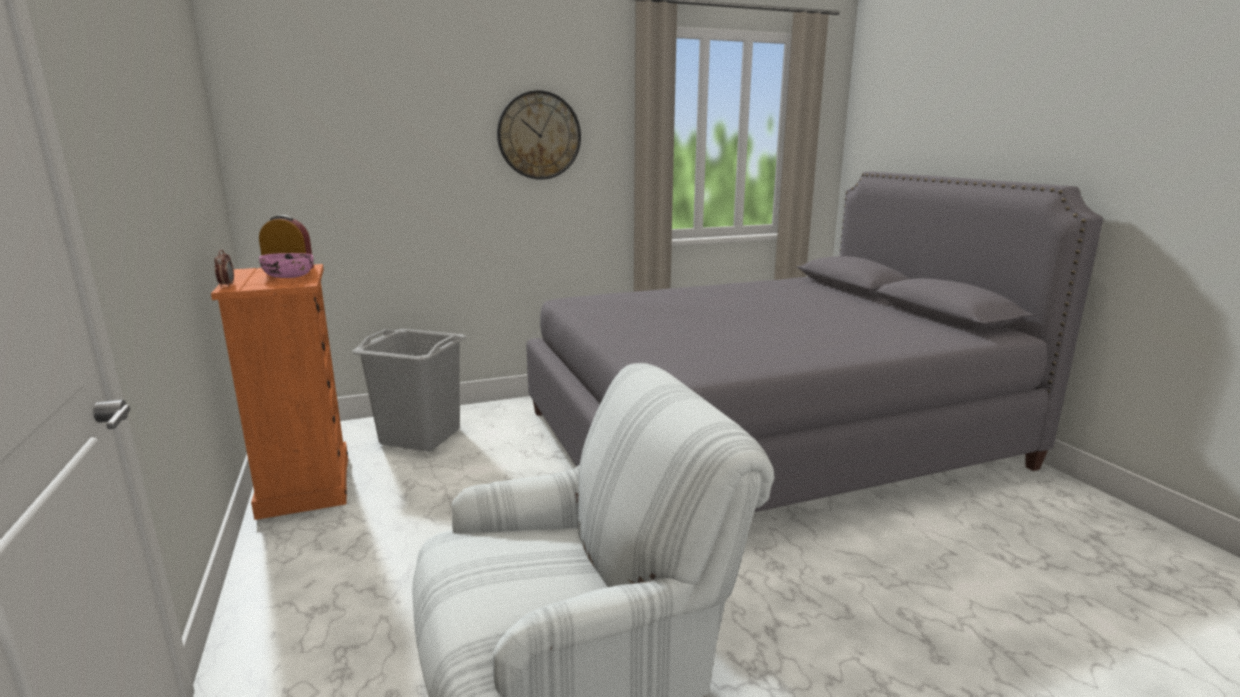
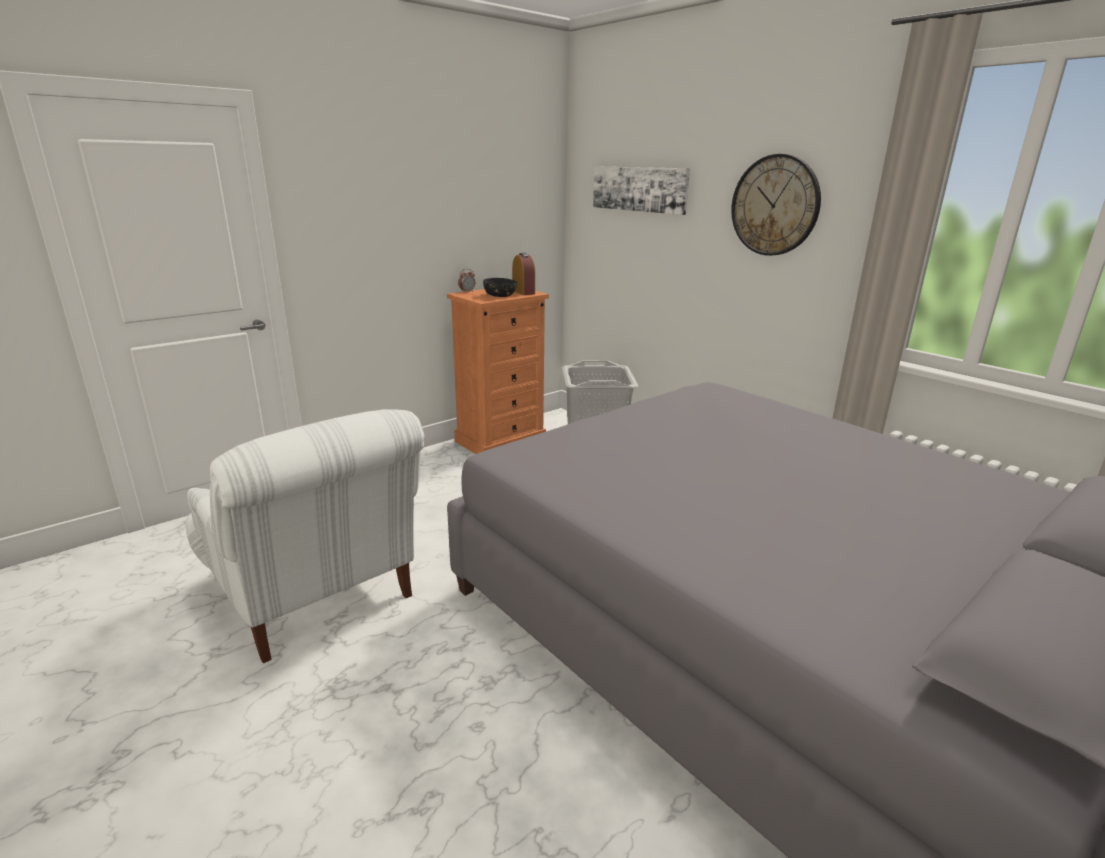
camera: 70 degrees right, 5 degrees up
(290, 277) = (500, 296): pink bowl -> black bowl
(365, 127) = (639, 189): none -> picture

